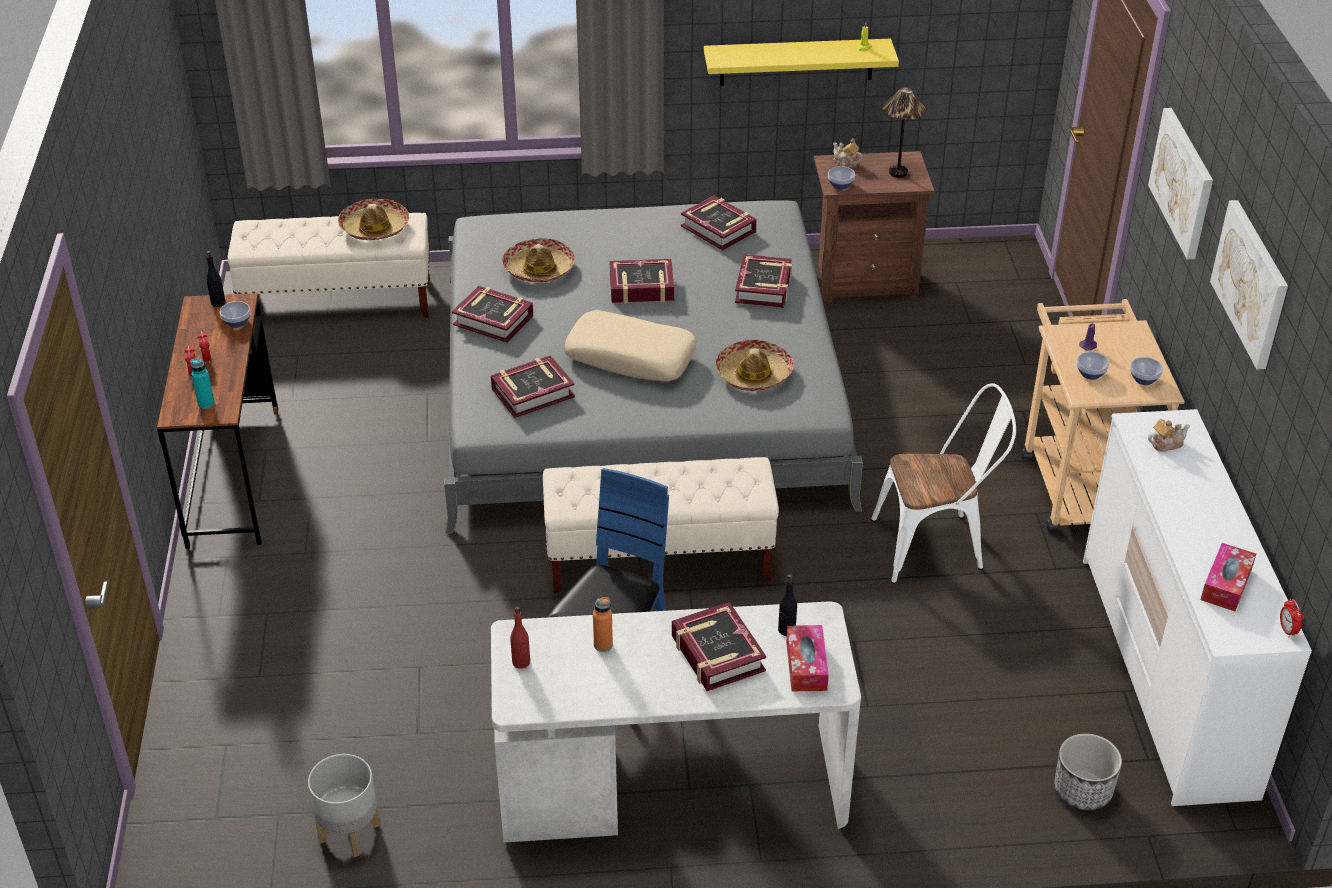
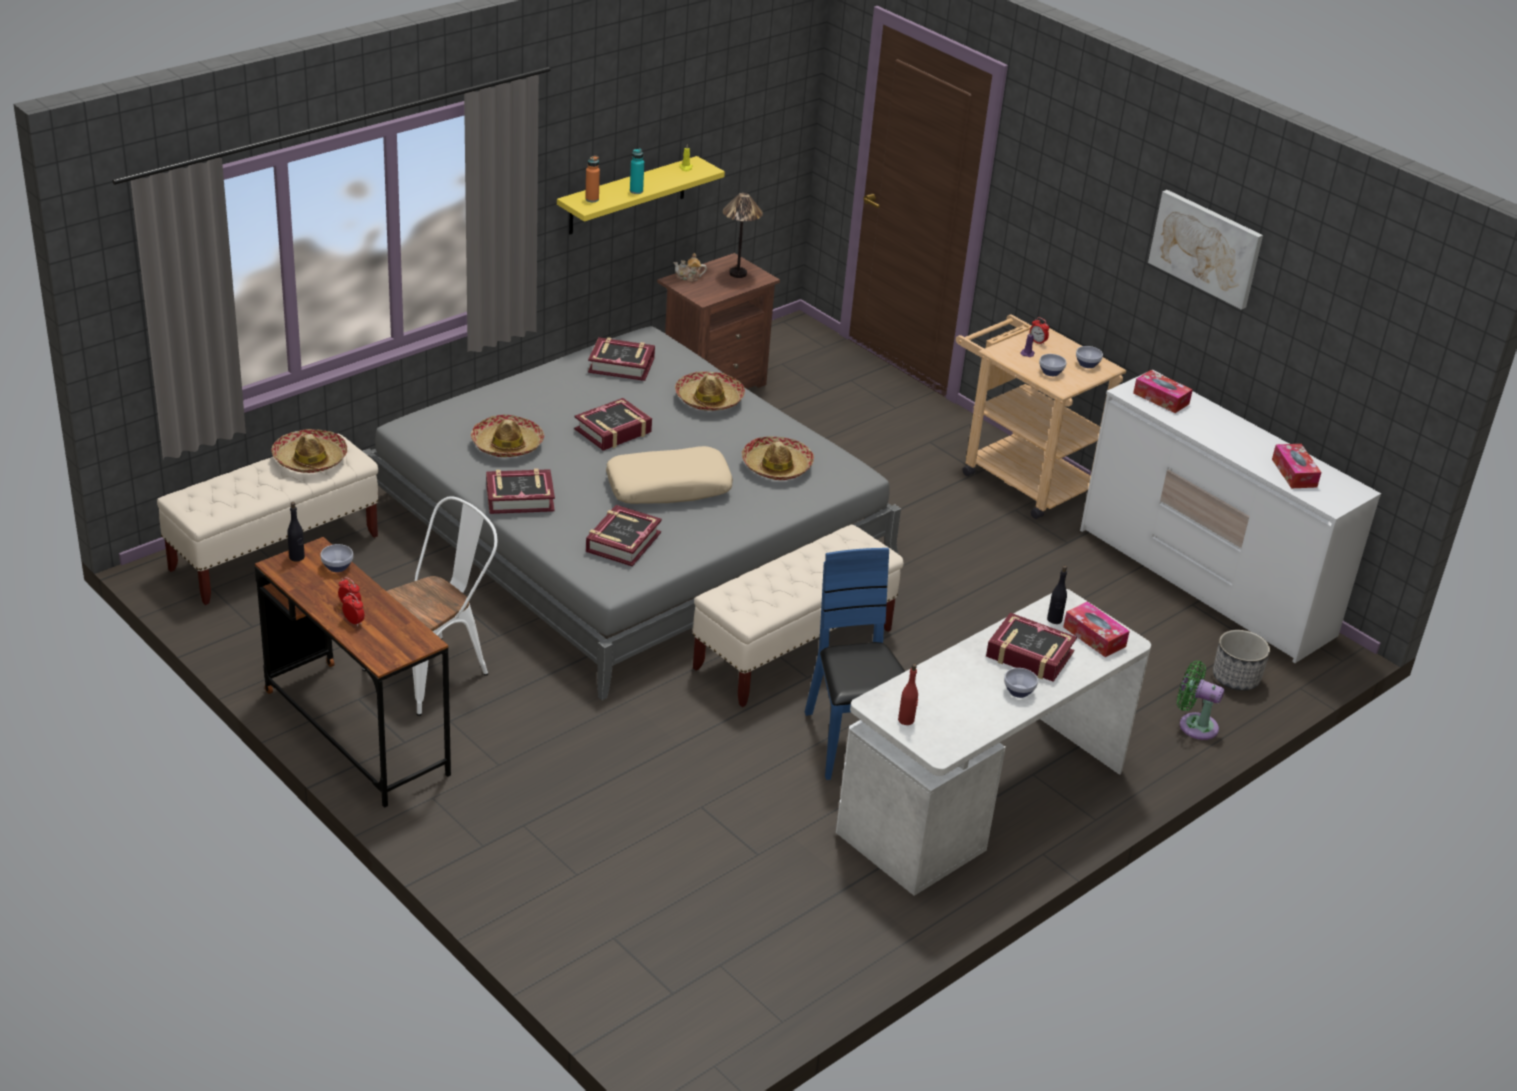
camera: 40 degrees left, 5 degrees down
(206, 404) = (399, 641): turquoise bottle -> turquoise bottle (636, 191)
(349, 833) = (791, 949): grey planter -> none
(603, 645) = (947, 683): orange bottle -> orange bottle (592, 199)
(764, 287) = (708, 399): book -> hat
(839, 185) = (705, 296): bowl -> bowl (1018, 692)
(937, 545) = (975, 558): white chair -> white chair (435, 669)
(977, 817) = (1194, 725): none -> green fan
(1165, 444) = (1161, 398): teapot -> tissue box
(1183, 182) = (1071, 197): picture -> none
(1287, 630) = (1356, 487): alarm clock -> alarm clock (1037, 342)

